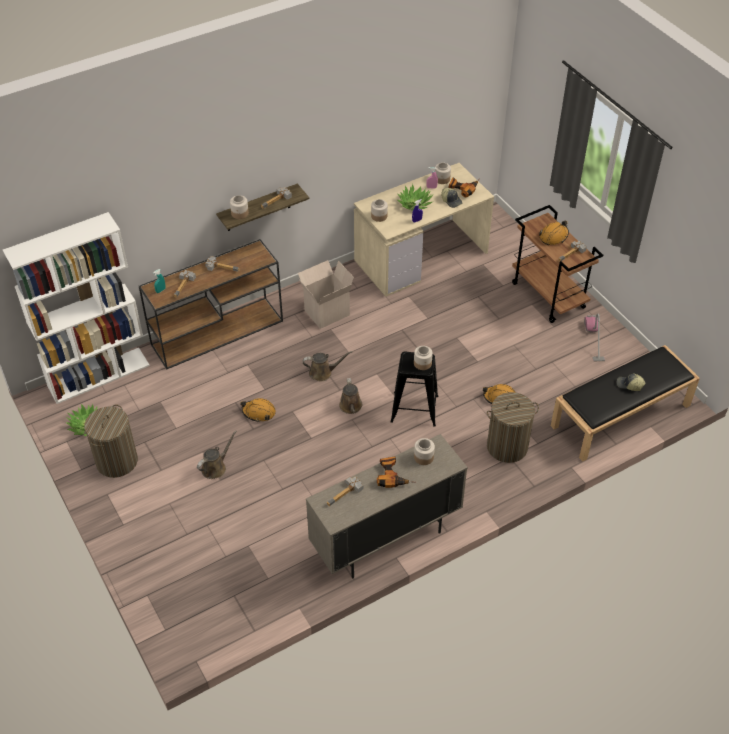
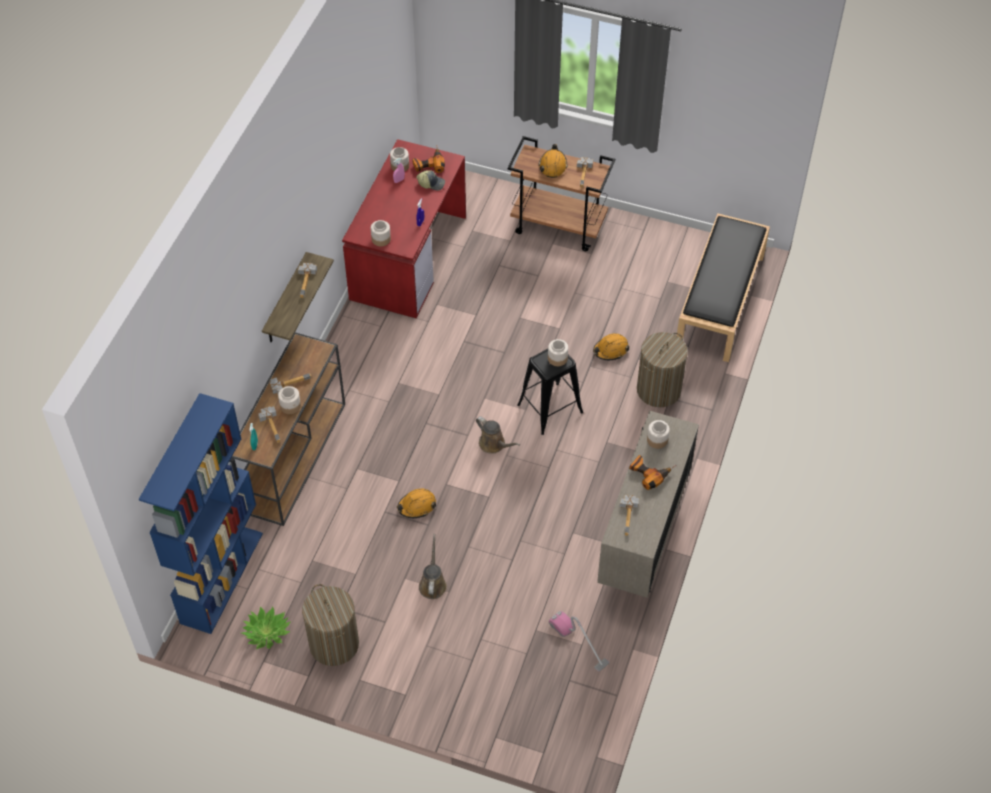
camera: 40 degrees left, 5 degrees up
(99, 375) = (221, 577): white bookcase -> blue bookcase
(240, 213) = (285, 316): jar -> jar (290, 406)
(323, 372) = (435, 429): brown watering can -> none
(327, 312) = (377, 368): cardboard box -> none
(414, 204) = (401, 207): potted plant -> none
(421, 256) = (408, 256): beige desk -> red desk
(594, 340) = (636, 245): vacuum cleaner -> vacuum cleaner (578, 643)
(629, 385) = (727, 268): cap -> none

